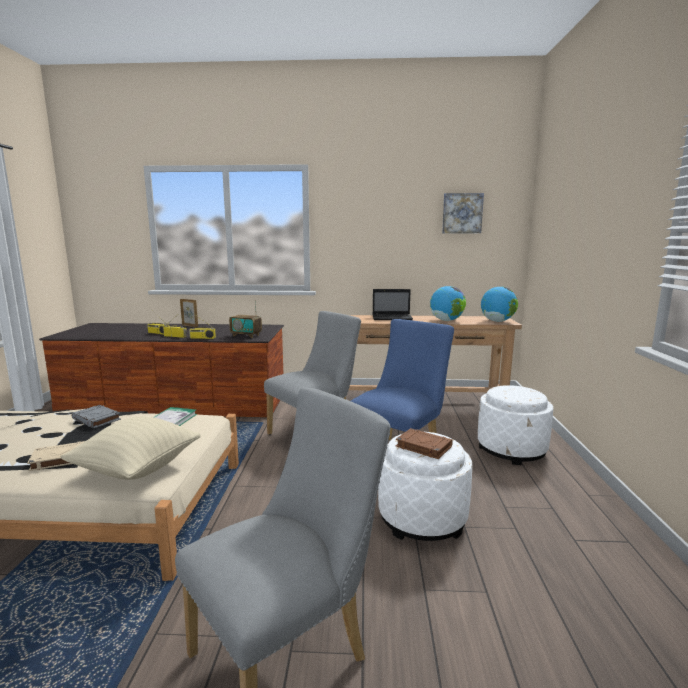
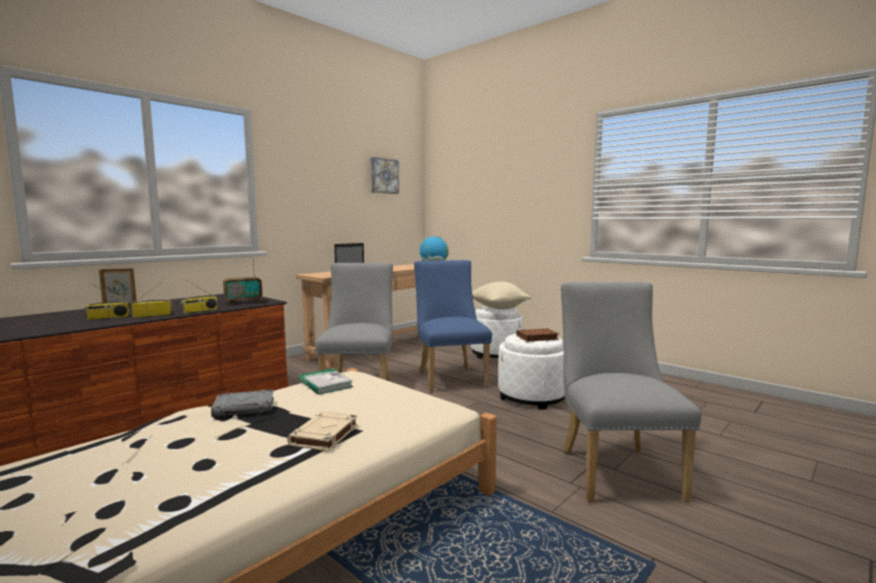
camera: 50 degrees left, 5 degrees down
(137, 469) = (416, 409): beige pillow -> beige pillow (498, 309)
(446, 320) = (402, 268): globe -> none

